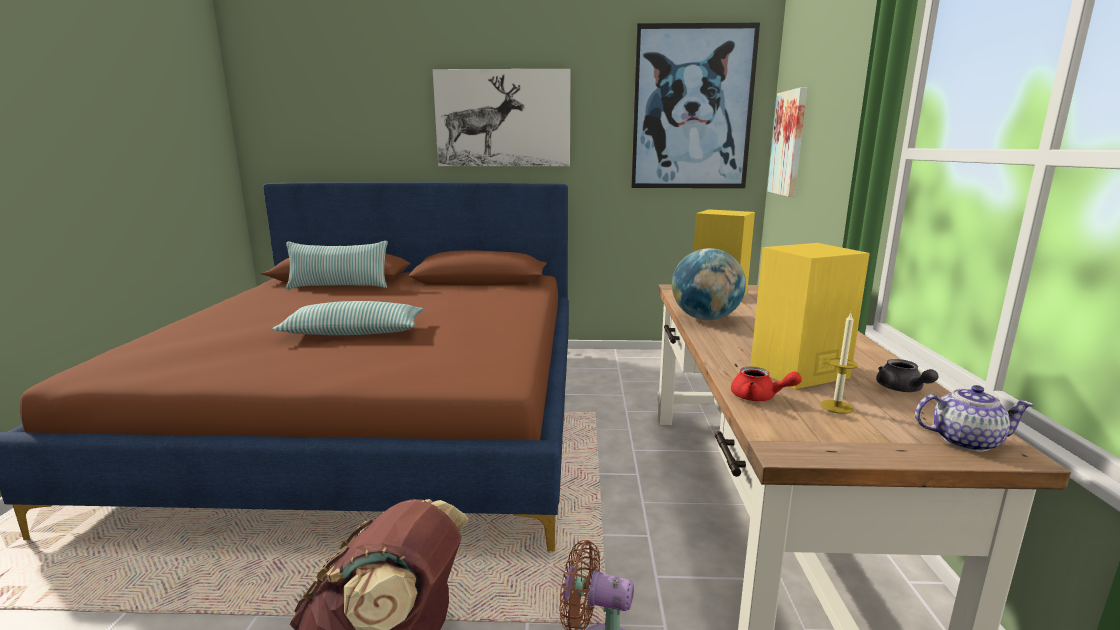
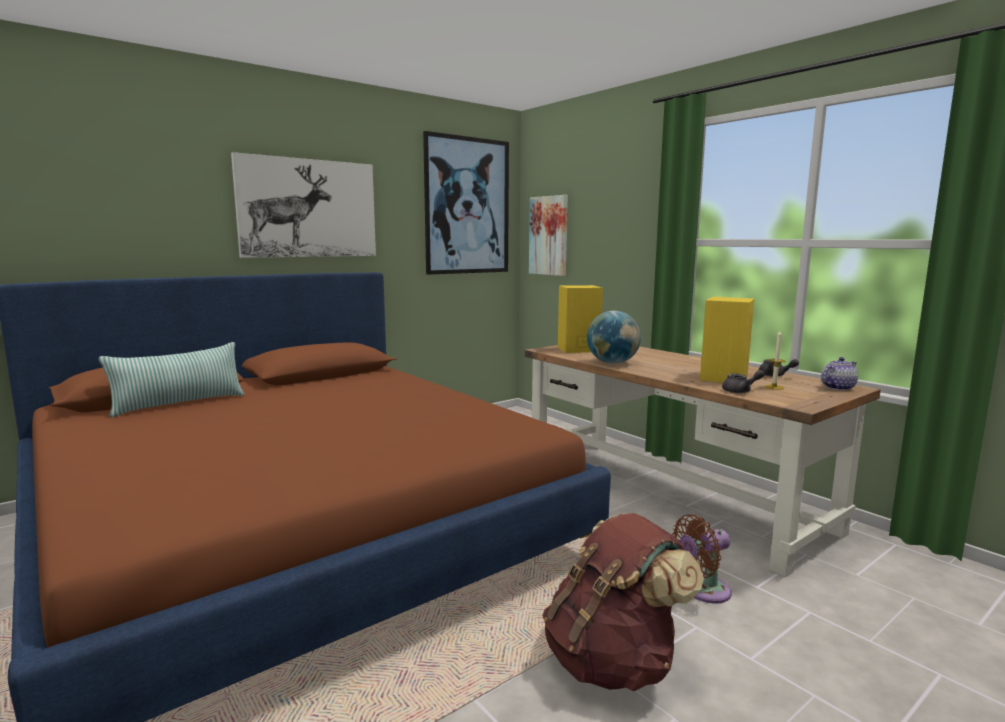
camera: 40 degrees left, 5 degrees down
(354, 333) = (332, 433): pillow -> none
(759, 397) = (741, 391): red teapot -> grey teapot

